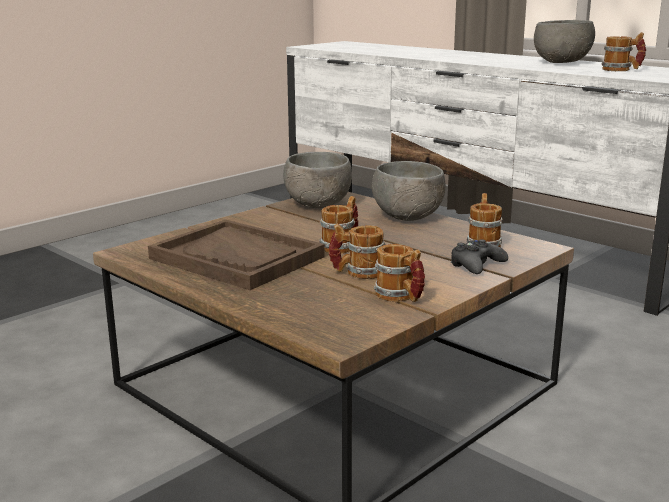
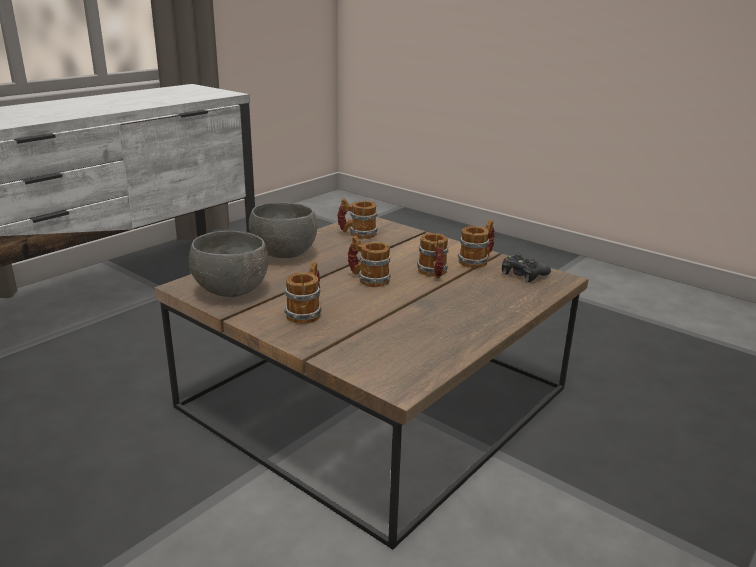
camera: 95 degrees left, 5 degrees up
(237, 258) = (409, 321): brown tray -> none
(476, 265) = (406, 238): black game controller -> black game controller (522, 274)
(561, 63) = (89, 102): grey bowl -> none
(622, 70) = (157, 96): mug -> mug (306, 313)

